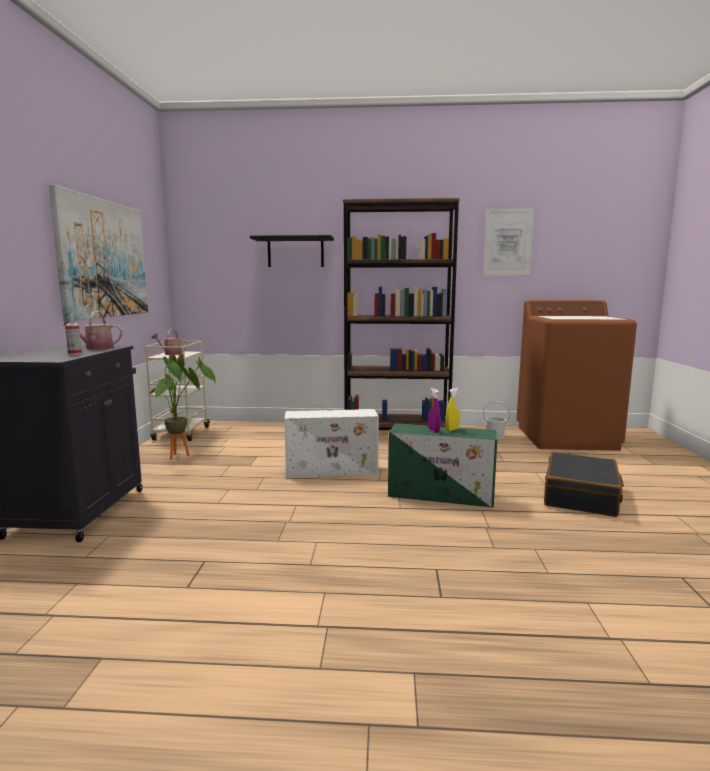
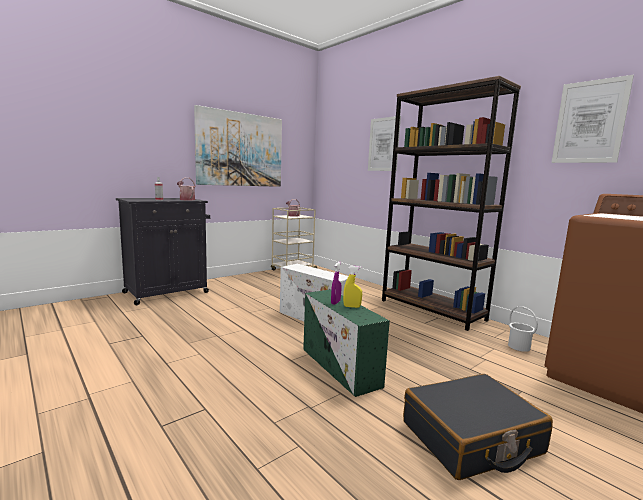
camera: 45 degrees right, 0 degrees up
(183, 455) = (266, 281): potted plant -> none
(295, 252) = (383, 144): black shelf -> picture

